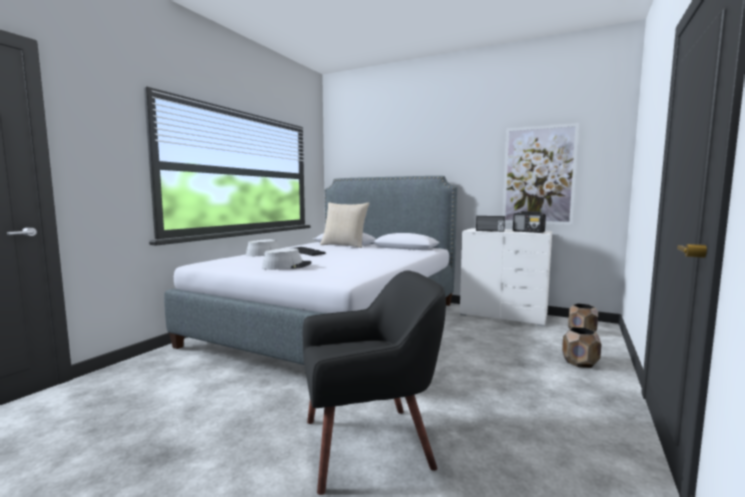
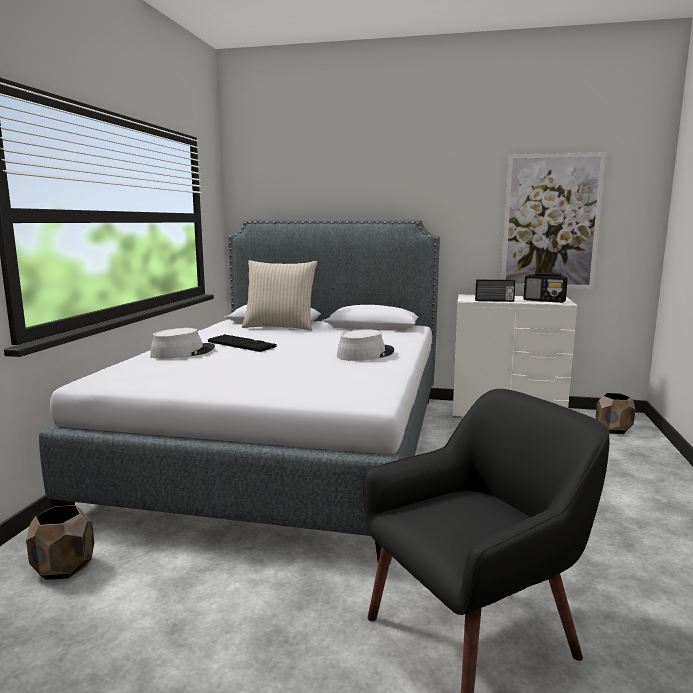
camera: 15 degrees left, 5 degrees up
(287, 266) = (249, 377): grey hat -> grey hat (365, 354)
(580, 363) = (640, 474): brown planter -> brown planter (64, 568)

